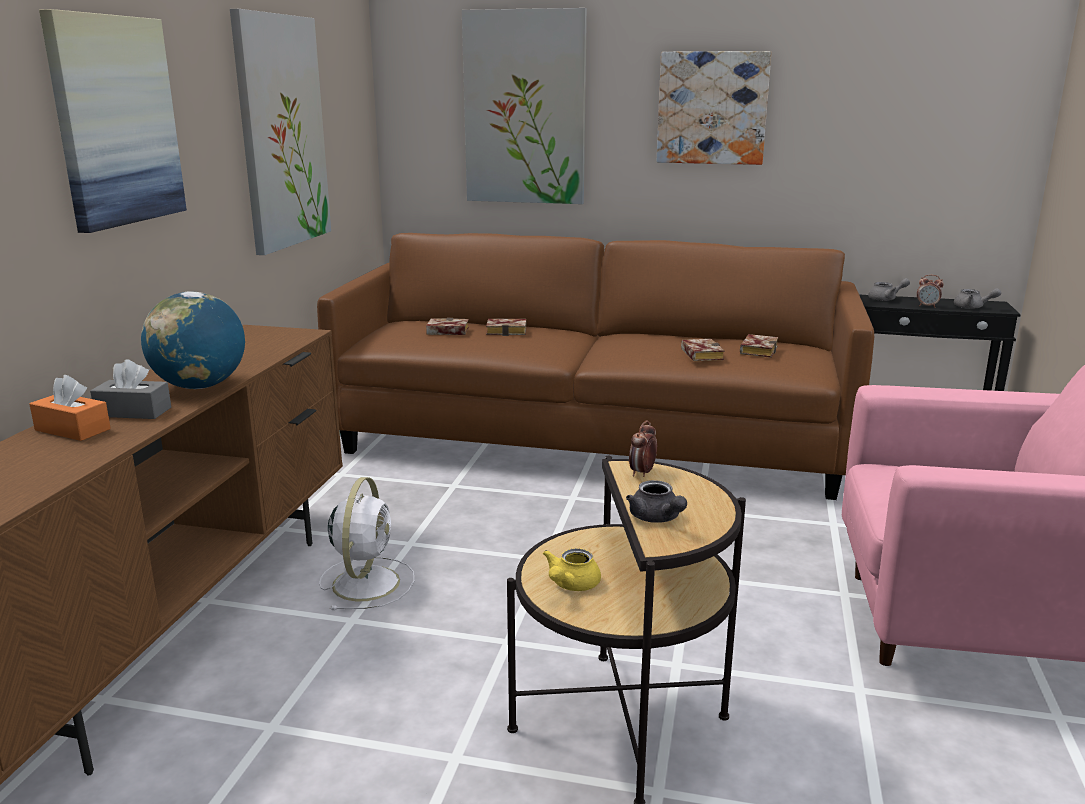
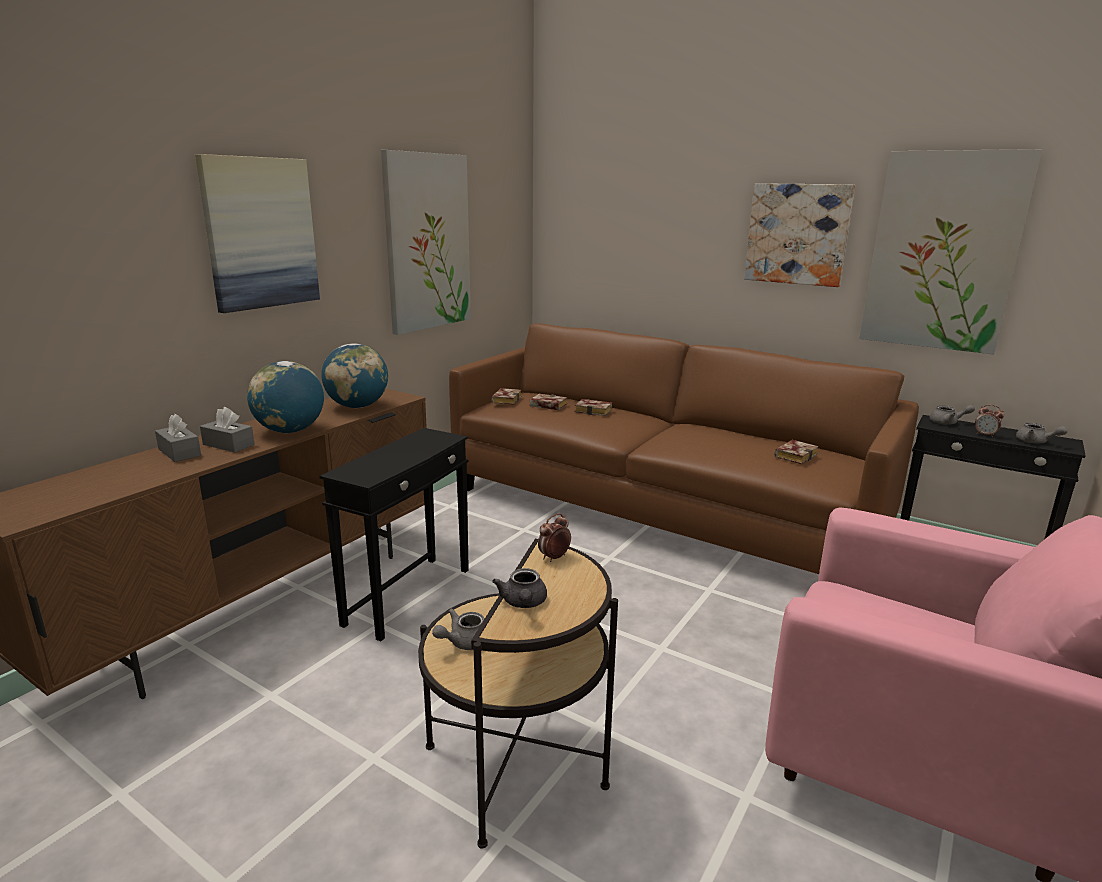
camera: 20 degrees right, 0 degrees up
(72, 429) = (179, 452): orange tissue box -> grey tissue box
(256, 349) = (357, 406): none -> globe
(367, 582) = (409, 596): white fan -> black side table
(525, 108) = (641, 228): picture -> picture (943, 252)
(571, 585) = (464, 642): yellow teapot -> grey teapot
(700, 354) = (738, 452): book -> book (506, 399)

